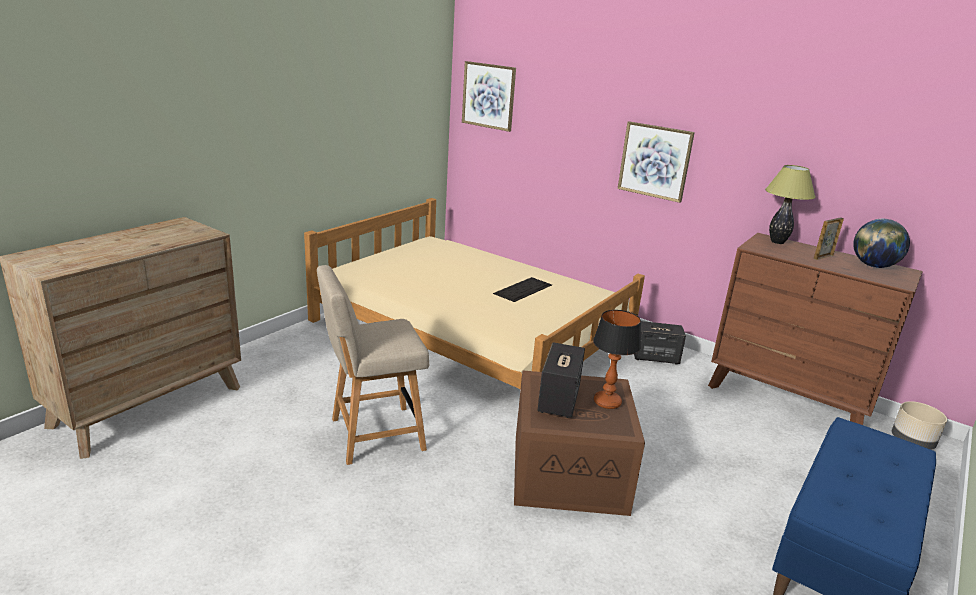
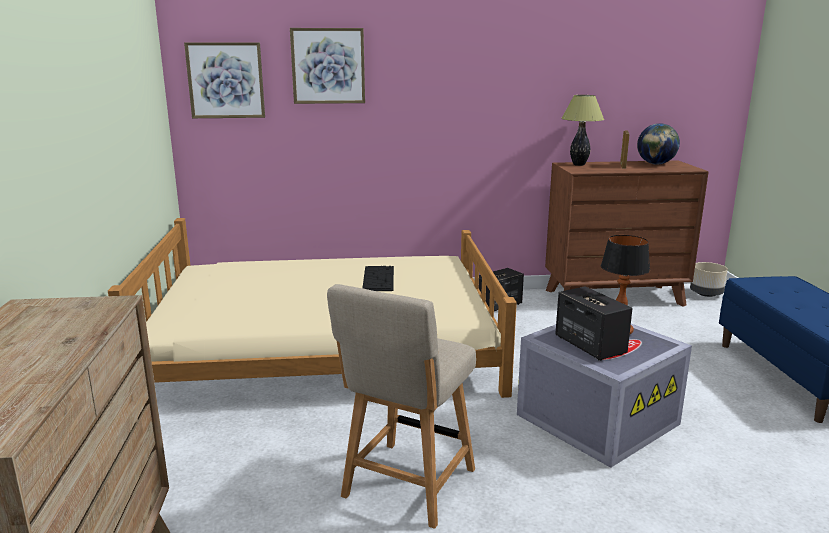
camera: 40 degrees left, 5 degrees down
(570, 472) = (597, 418): brown storage box -> grey storage box
(655, 161) = (444, 117): picture -> picture (328, 66)

